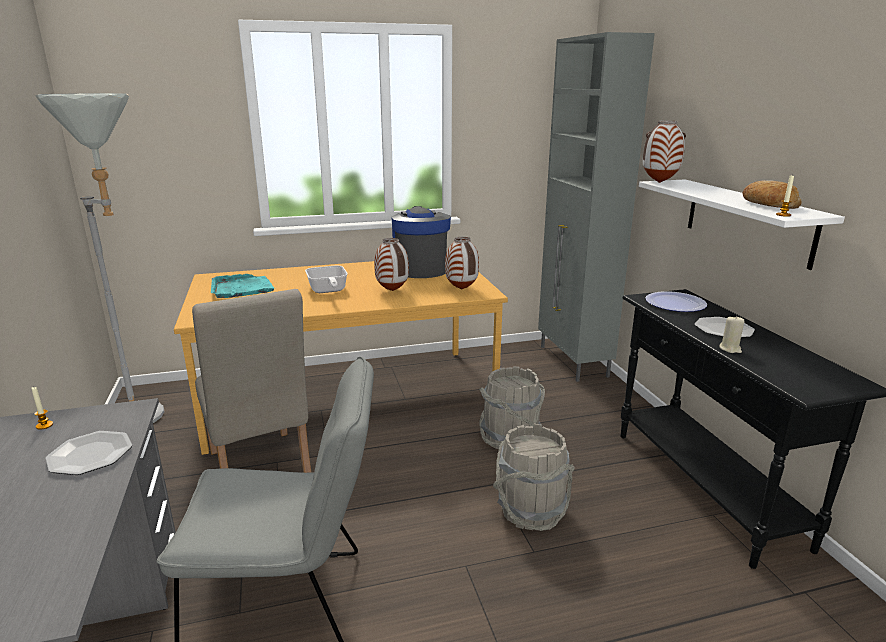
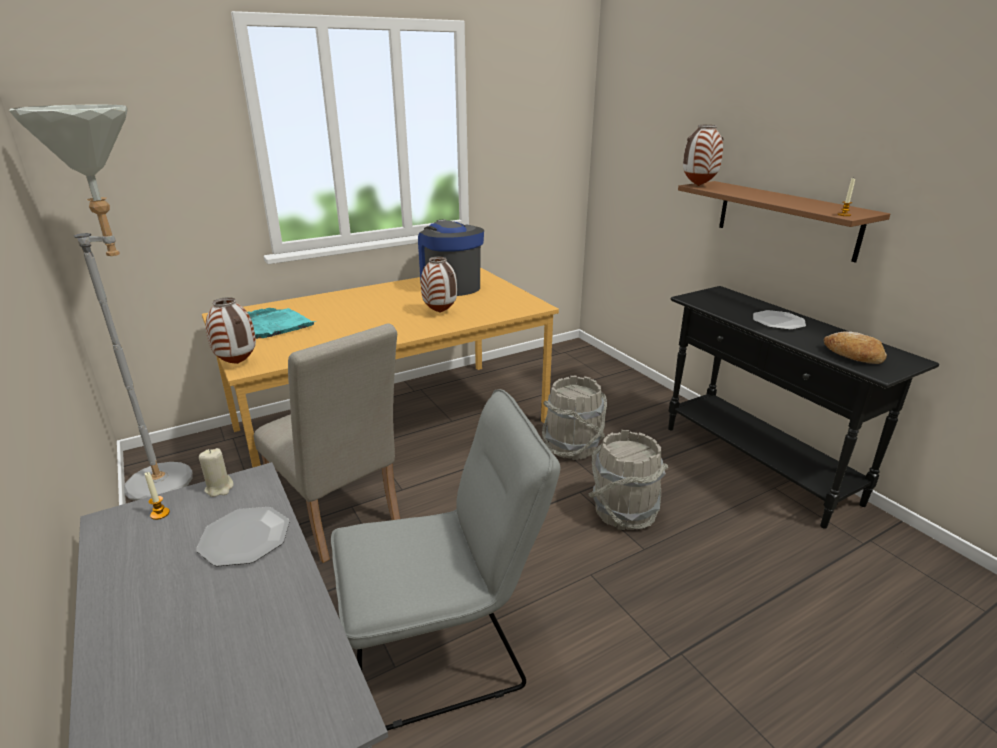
camera: 15 degrees left, 5 degrees up
(327, 291) = (371, 319): frying pan -> none
(462, 289) = (509, 304): vase -> vase (238, 363)
(573, 362) = (593, 363): grey cabinet -> none
(675, 303) = (721, 301): plate -> none
(730, 349) = (796, 340): beige candle -> beige candle (219, 488)
(747, 220) = (786, 219): white shelf -> brown shelf
(768, 205) = (819, 205): bread -> bread (852, 355)

